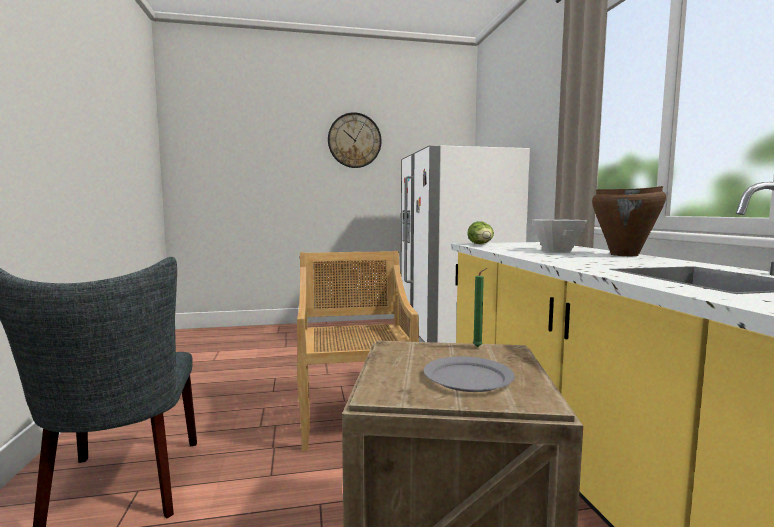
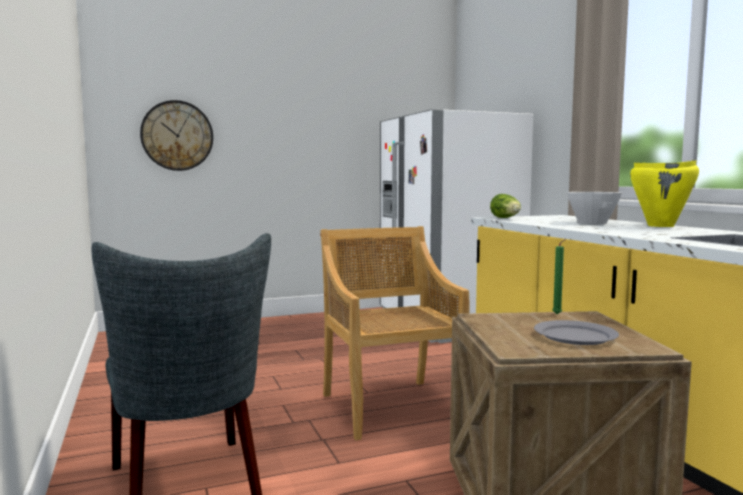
camera: 10 degrees left, 0 degrees up
(354, 140) = (321, 98): wall clock -> wall clock (177, 135)
(625, 255) = (661, 226): brown cooking pot -> yellow cooking pot

